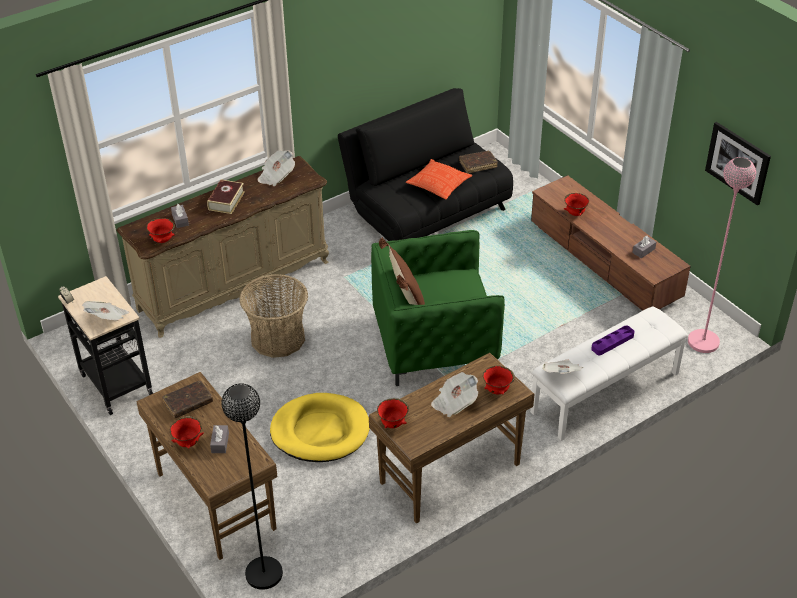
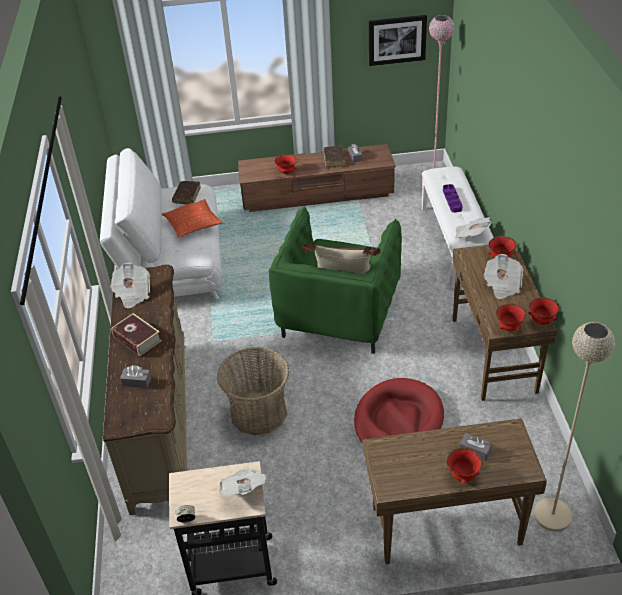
camera: 60 degrees left, 0 degrees up
(162, 241) = (159, 405): red bowl -> red bowl (542, 321)
(188, 403) = (405, 460): brown book -> brown book (334, 160)
(264, 573) = (552, 515): black floor lamp -> beige floor lamp
(320, 431) = (398, 420): yellow dog bed -> red dog bed
(426, 210) = (171, 263): black sofa -> white sofa

